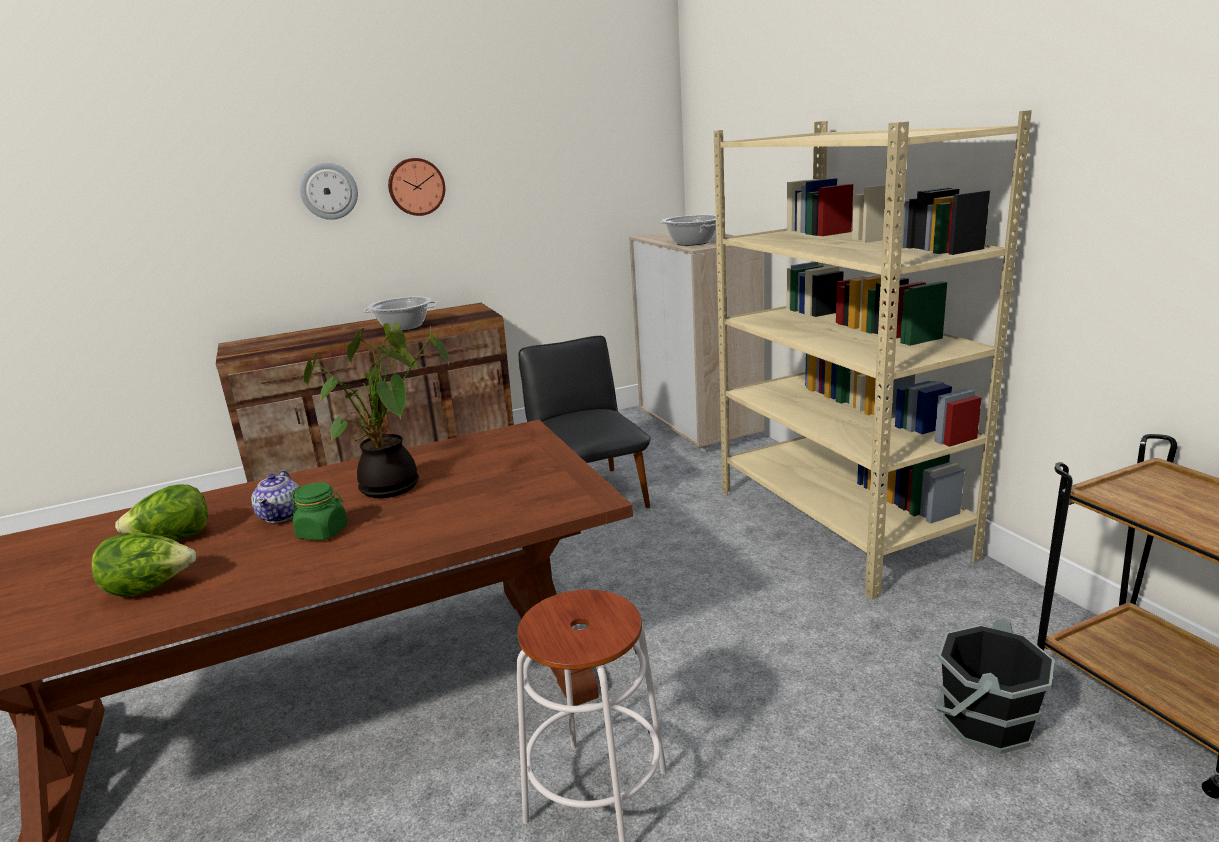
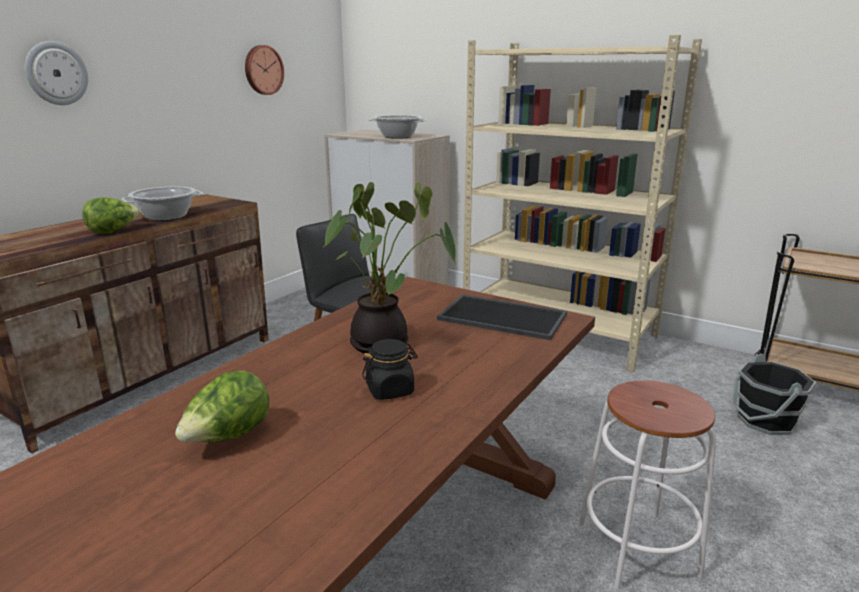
camera: 35 degrees left, 0 degrees up
(150, 588) = (302, 485): lettuce -> lettuce (113, 231)
(282, 515) = (315, 388): teapot -> none
(323, 532) = (390, 390): green jar -> black jar
(416, 186) = (144, 77): wall clock -> wall clock (263, 70)
(541, 483) = (504, 316): none -> tray

